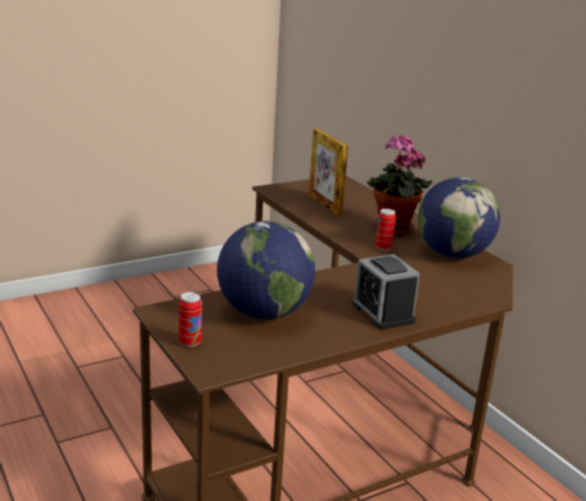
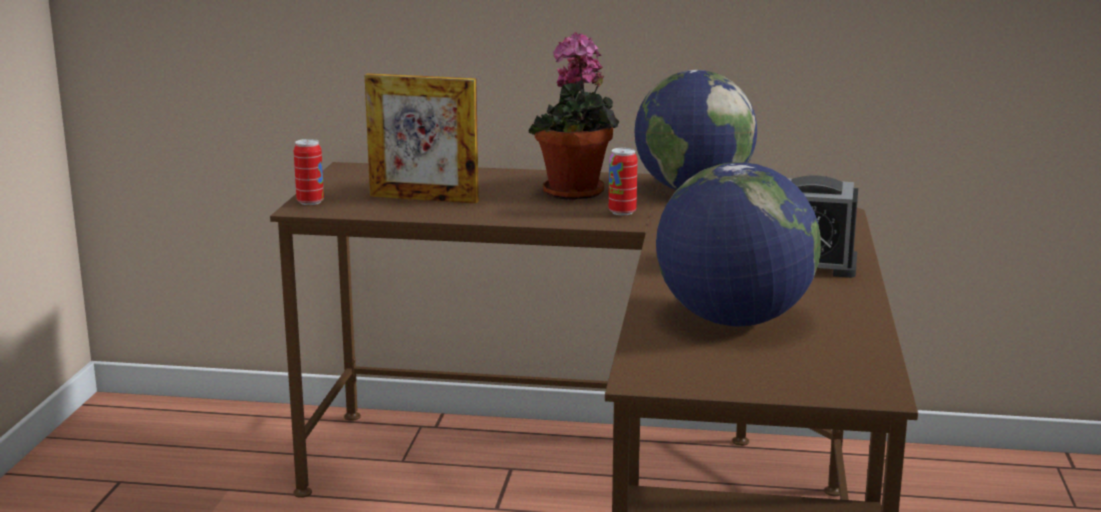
camera: 50 degrees left, 5 degrees down
(190, 342) = (772, 383): can -> can (310, 202)

